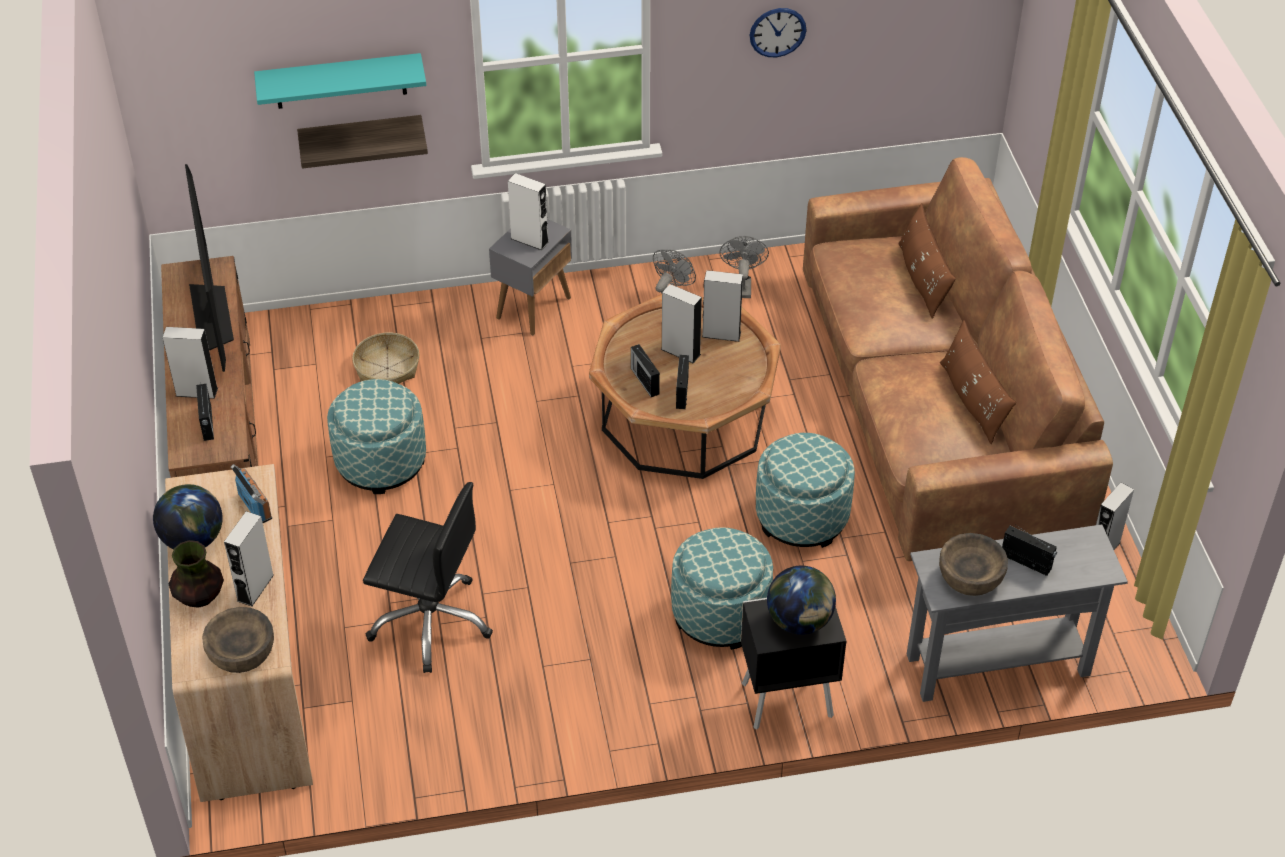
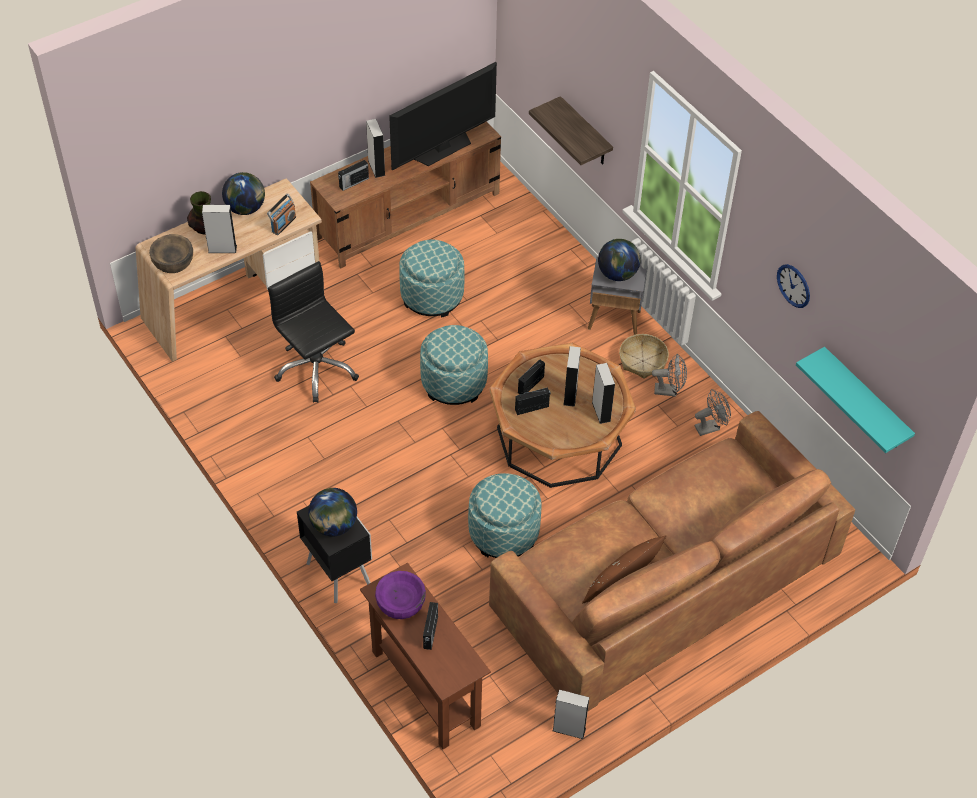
camera: 65 degrees right, 5 degrees up
(340, 81) = (583, 87): turquoise shelf -> turquoise shelf (865, 400)
(387, 368) = (513, 268): basket -> basket (643, 361)
(430, 621) = (316, 369): black office chair -> black office chair turned 150 degrees clockwise
(529, 240) = (617, 274): white speaker -> globe
(720, 613) = (394, 514): ottoman -> ottoman (454, 382)
(922, 279) = (734, 513): brown pillow -> none
(970, 576) = (401, 603): brown bowl -> purple bowl
(997, 665) = (425, 688): grey console table -> brown console table

